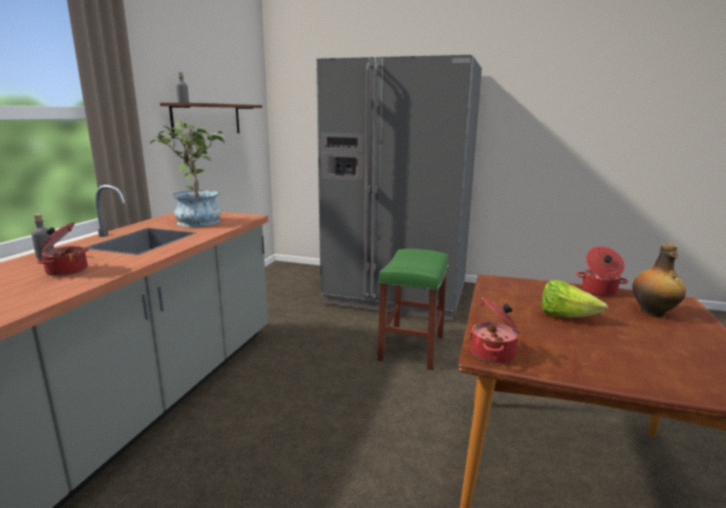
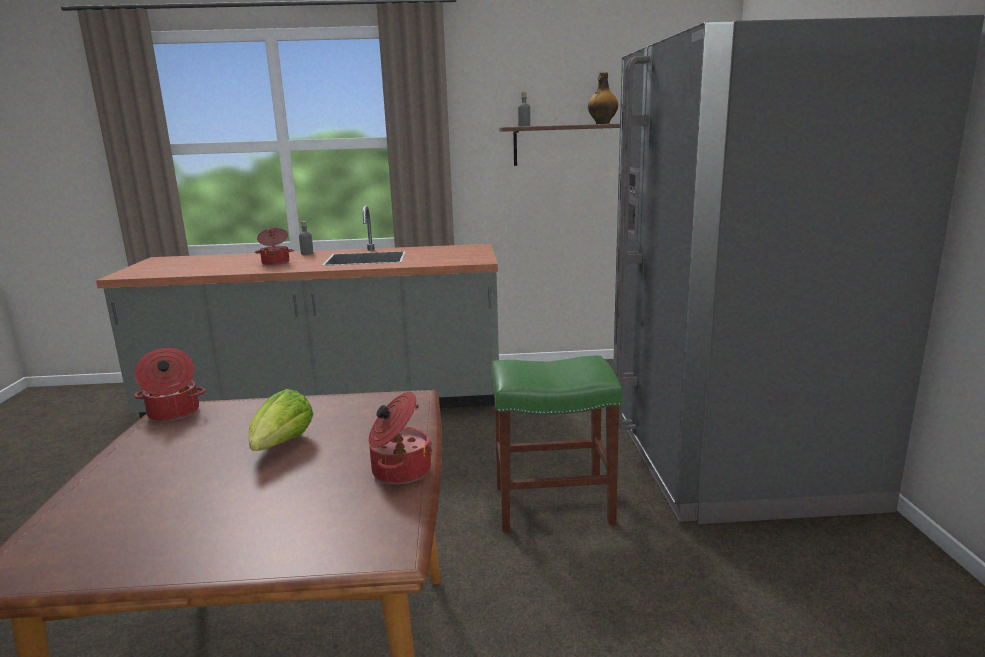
camera: 70 degrees right, 0 degrees up
(197, 220) = (446, 254): potted plant -> none
(653, 312) = (312, 513): bottle -> bottle (602, 123)

